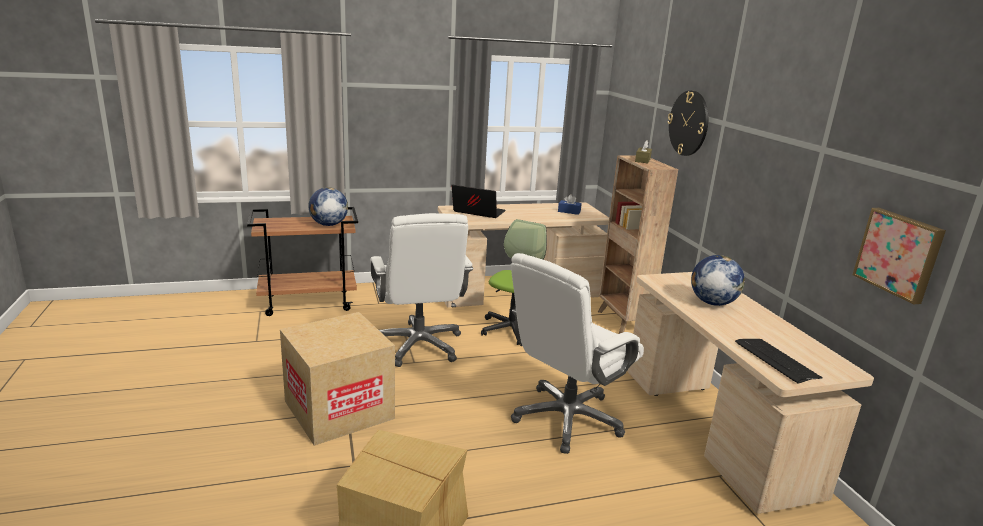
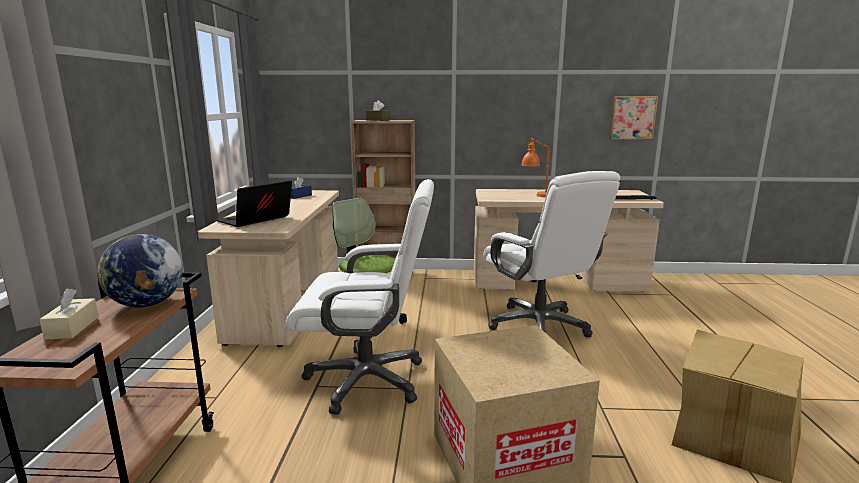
camera: 70 degrees left, 5 degrees down
(298, 220) = (72, 327): none -> beige tissue box
(688, 123) = (410, 79): wall clock -> none
(712, 303) = (537, 195): globe -> orange table lamp

